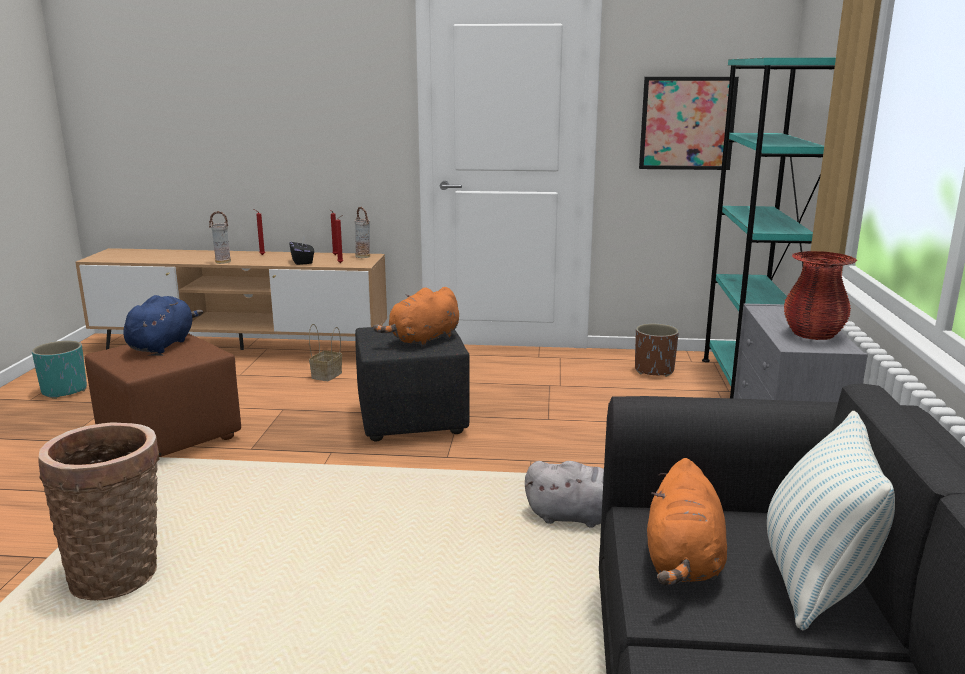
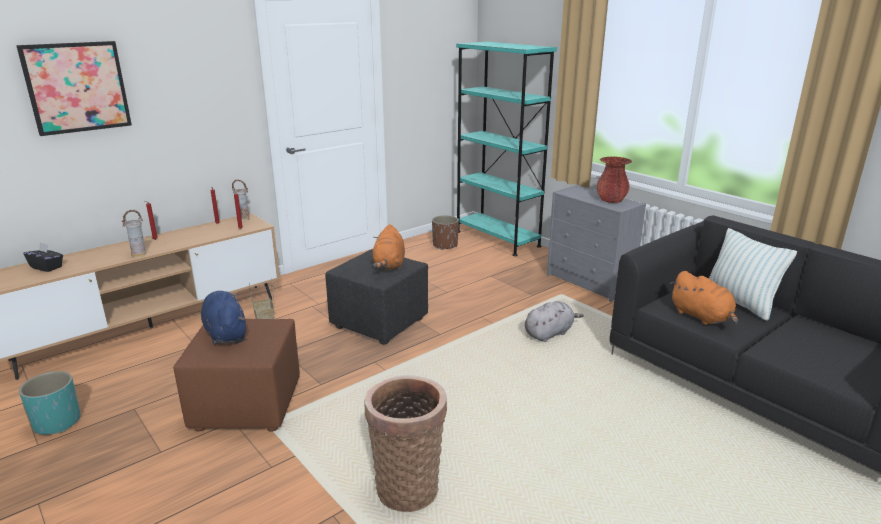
camera: 45 degrees left, 5 degrees up
(302, 261) = (207, 235): black tissue box -> black tissue box (47, 267)
(687, 123) = (430, 85): picture -> picture (77, 87)

